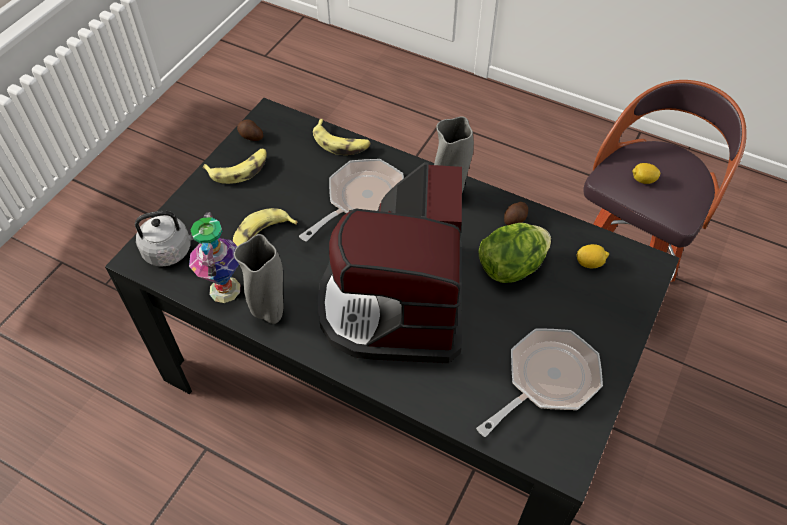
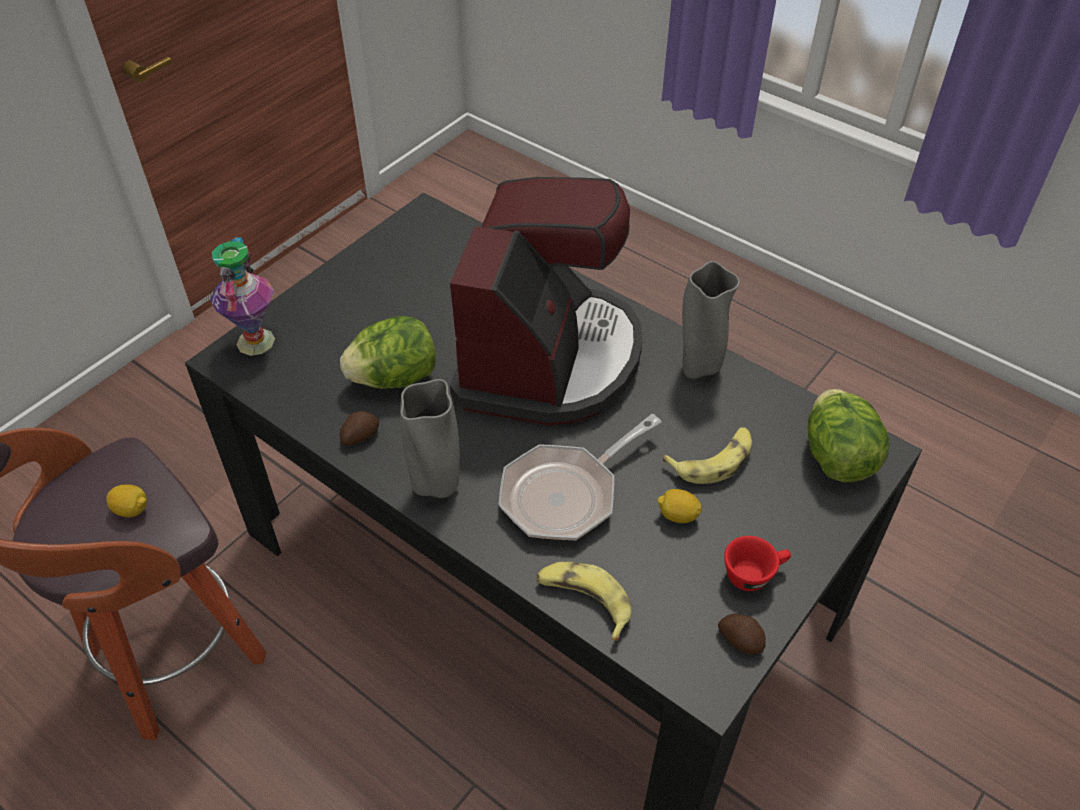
camera: 170 degrees left, 5 degrees down
(170, 250) = (837, 457): grey kettle -> lettuce
(225, 289) = (755, 399): vase -> vase (255, 341)
(239, 169) = (753, 573): banana -> red cup
(546, 380) = (410, 270): frying pan -> none
(589, 263) = (297, 369): lemon -> lemon (677, 515)

